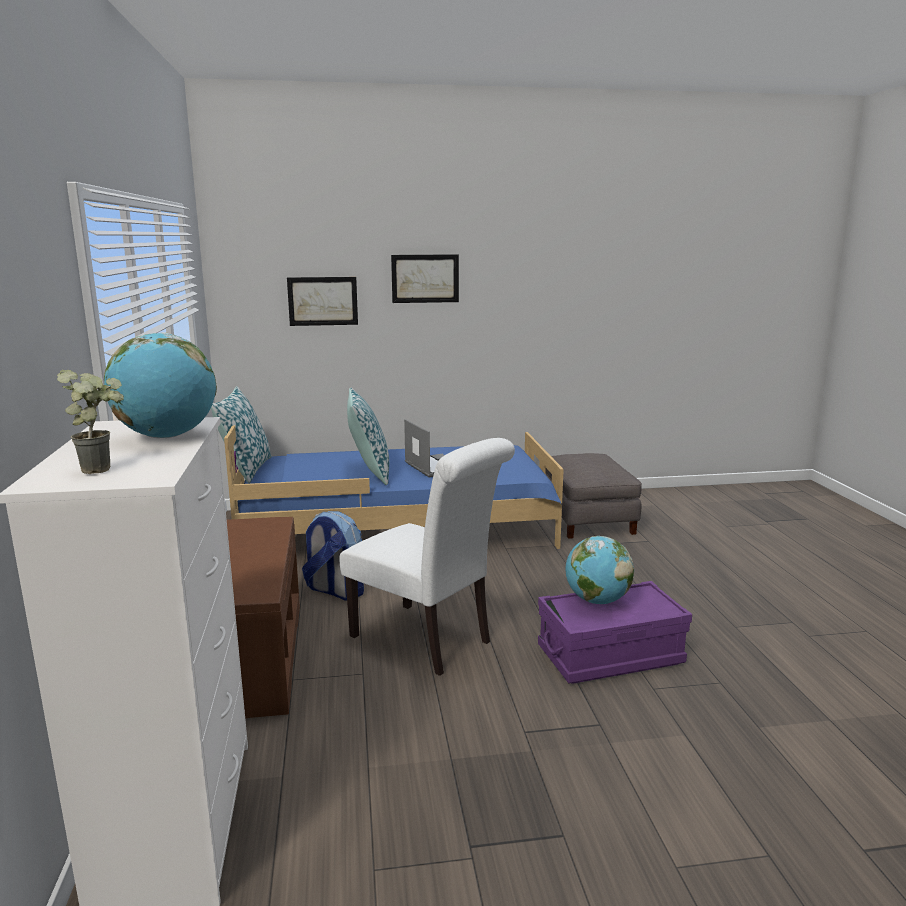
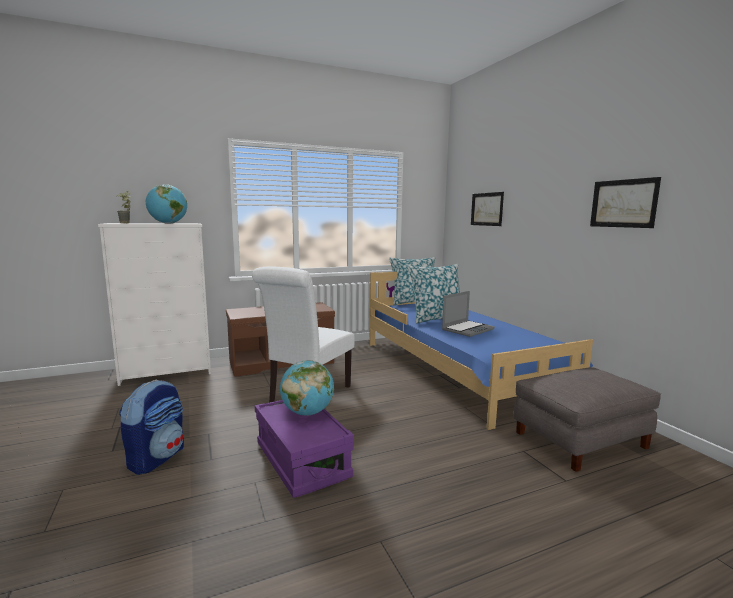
camera: 75 degrees right, 5 degrees down
(335, 591) = (357, 367): backpack -> backpack (157, 458)
(425, 278) = (542, 191): picture -> picture (623, 203)

